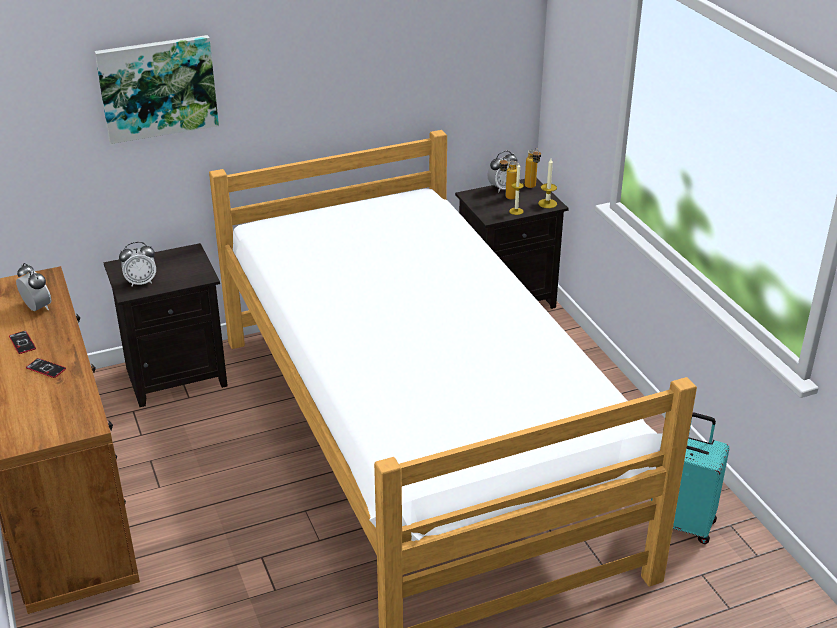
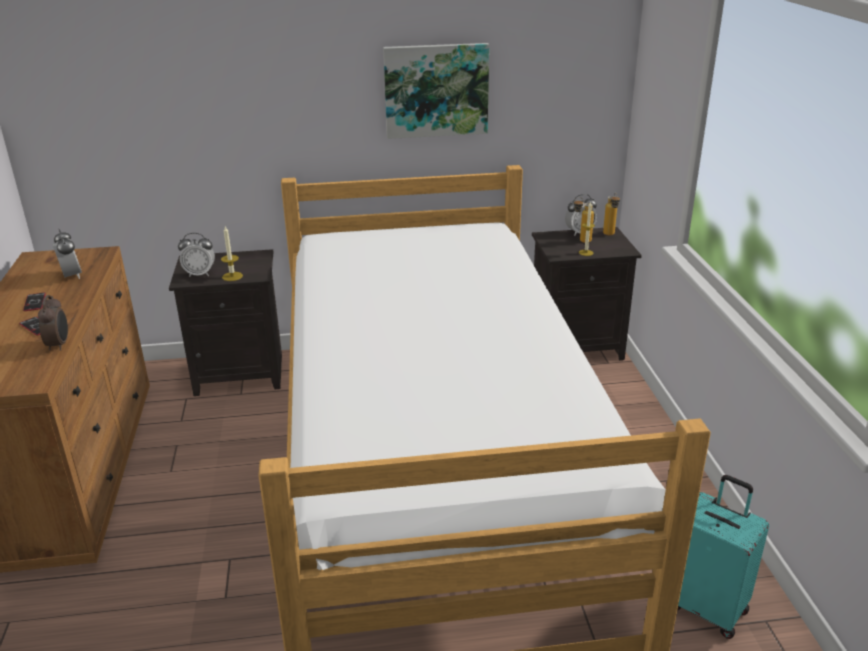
camera: 15 degrees right, 5 degrees down
(84, 384) = (59, 345): none -> alarm clock
(157, 88) = (232, 88): picture -> picture (436, 90)
(547, 203) = (621, 249): candle -> candle (232, 276)

